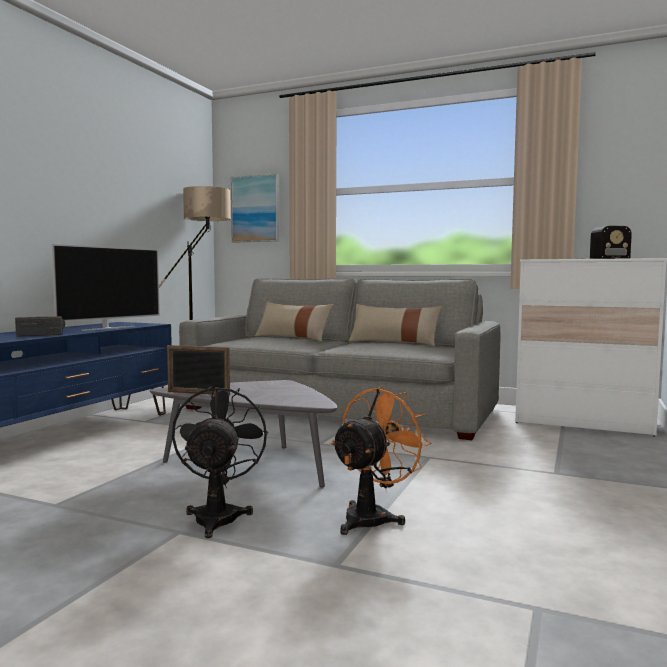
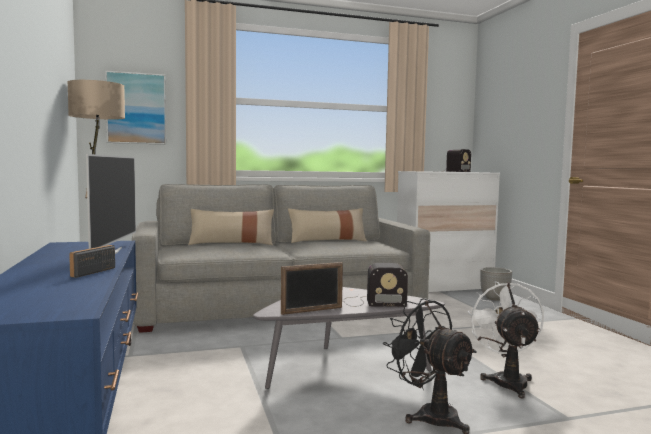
camera: 40 degrees left, 0 degrees up
(269, 396) = (372, 302): none -> radio
(373, 517) = (507, 381): orange fan -> white fan
(623, 446) = (495, 298): none -> planter

